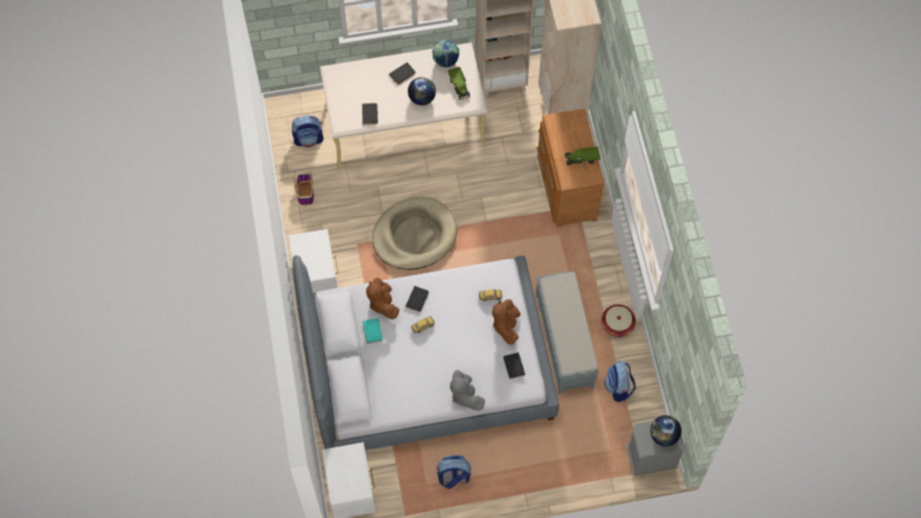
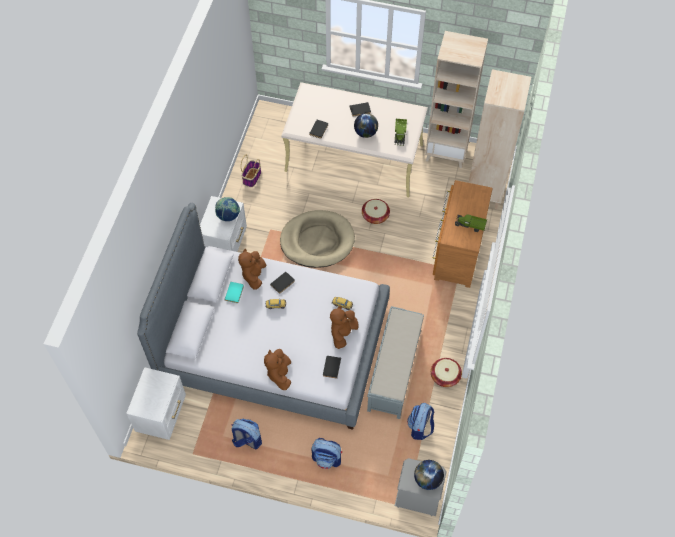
camera: 25 degrees right, 5 degrees down
(309, 139) = (276, 140): backpack -> backpack (327, 458)
(445, 61) = (399, 113): globe -> globe (228, 216)
(461, 182) = (375, 216): none -> basket
(465, 395) = (279, 374): grey plush toy -> brown plush toy

